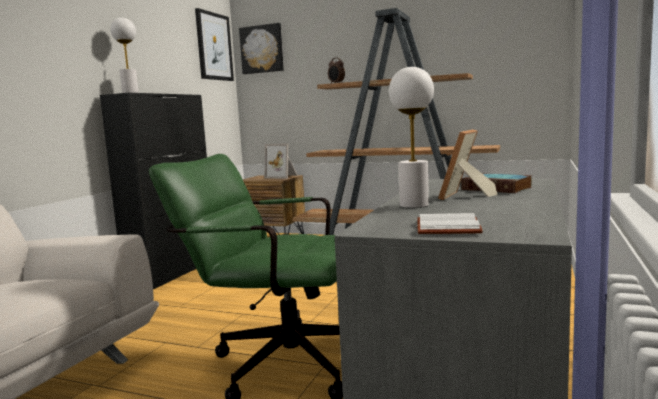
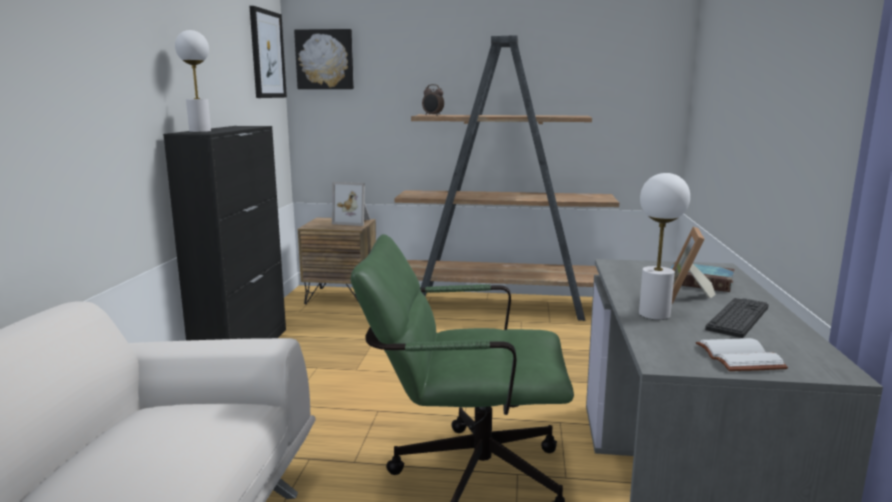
camera: 15 degrees left, 5 degrees up
(493, 206) = (738, 318): none -> keyboard

